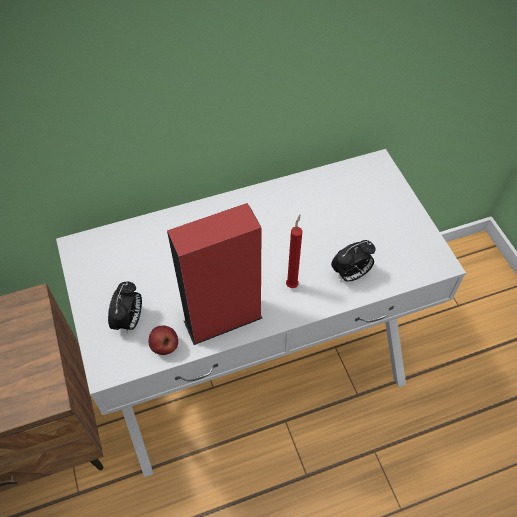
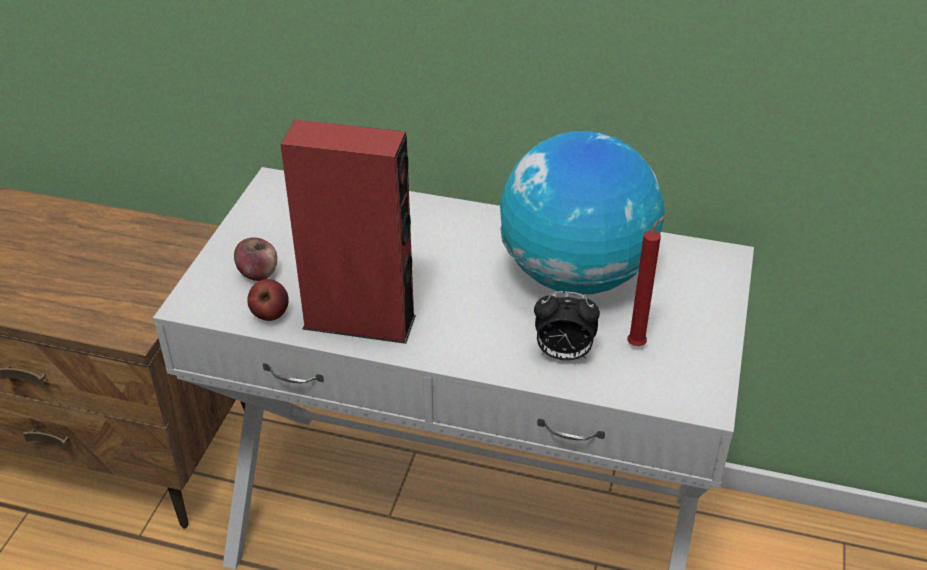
camera: 35 degrees right, 15 degrees down
(129, 321) = (258, 273): alarm clock -> apple
(292, 284) = (478, 328): red candle -> red candle (638, 344)
(313, 217) = (575, 275): none -> globe

